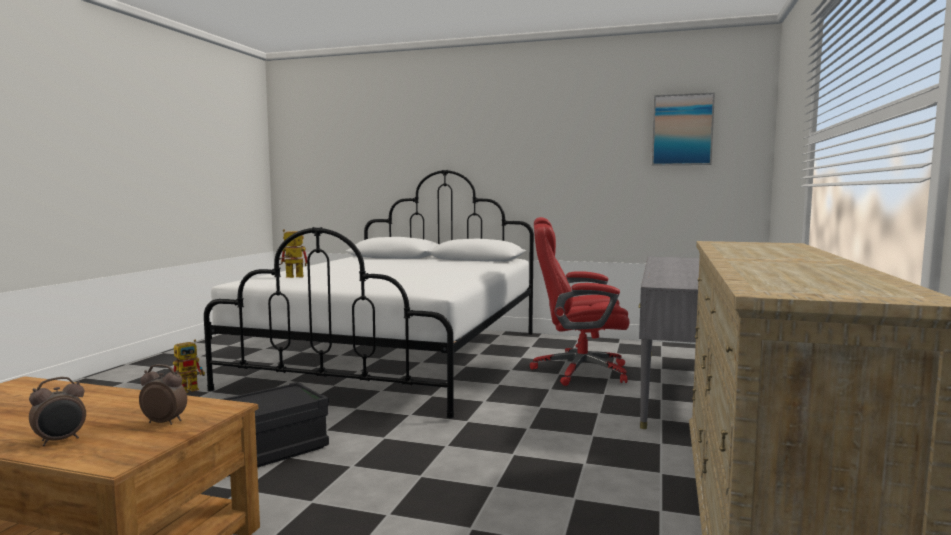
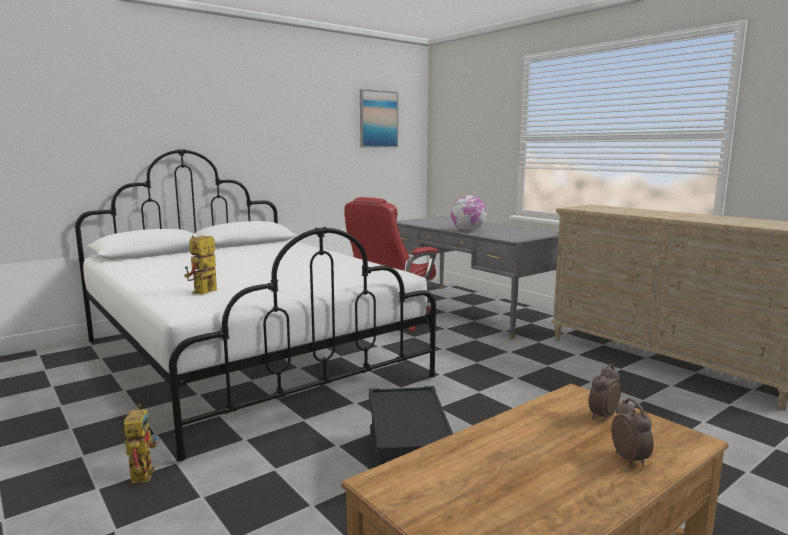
camera: 55 degrees left, 5 degrees up
(671, 271) = (468, 230): none -> globe

